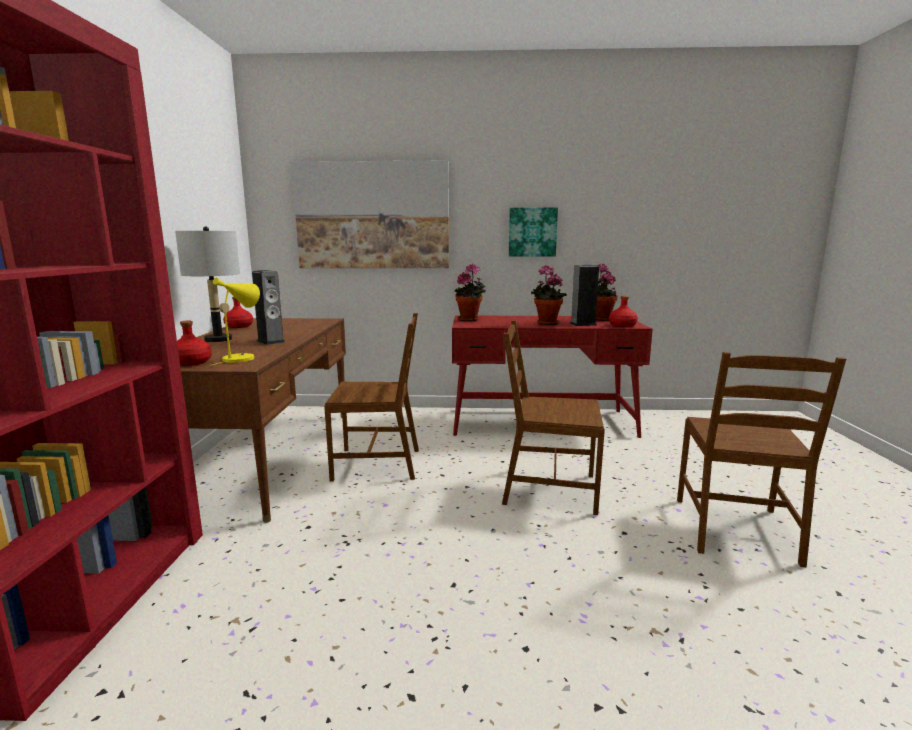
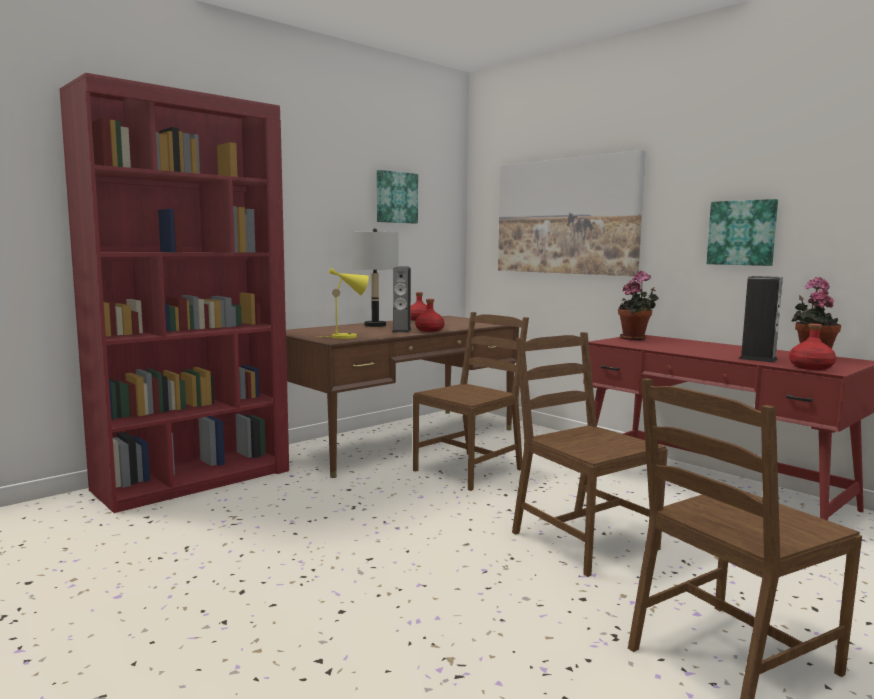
camera: 45 degrees right, 5 degrees down
(192, 362) = (314, 334): red bottle -> red bottle (430, 330)
(195, 189) = (396, 197): none -> picture
(378, 464) = (469, 470): brown chair -> brown chair turned 90 degrees counterclockwise
(546, 323) = (710, 352): potted plant -> none

